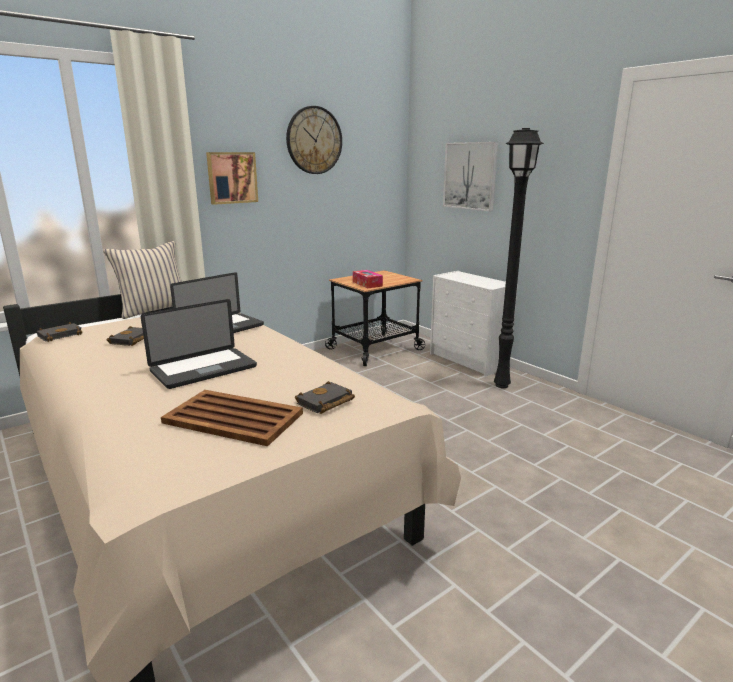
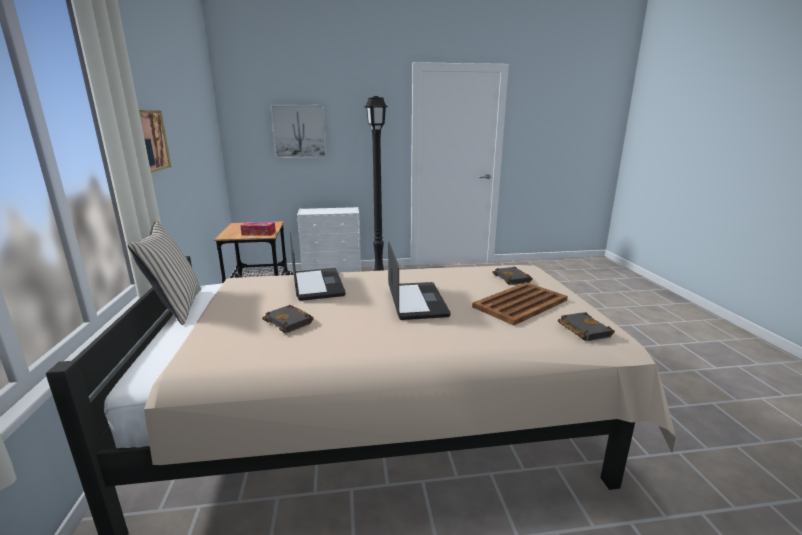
camera: 60 degrees left, 0 degrees up
(61, 335) = (194, 360): black book -> black book (582, 330)
(314, 140) = (181, 99): wall clock -> none

